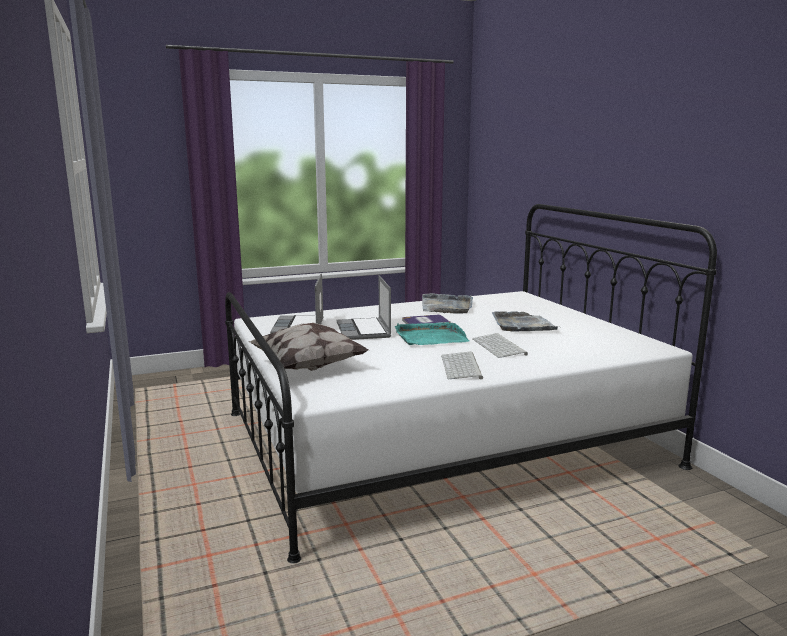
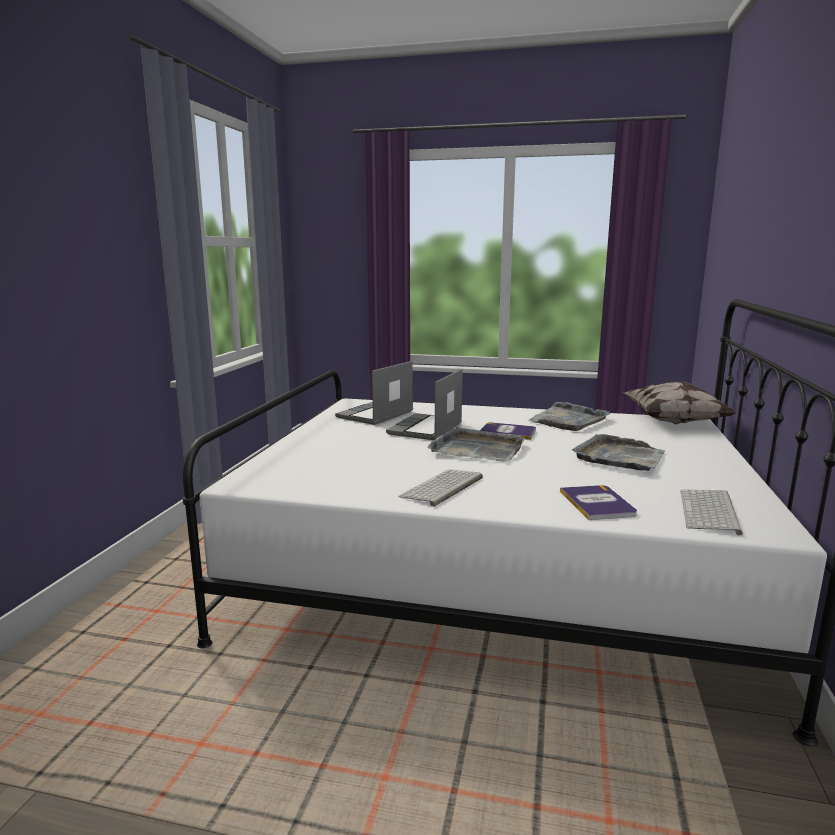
camera: 35 degrees right, 0 degrees up
(309, 366) = (305, 452): pillow -> pillow (675, 421)
(430, 337) = (477, 449): turquoise tray -> grey tray
(500, 347) = (535, 476): keyboard -> keyboard (710, 512)
(562, 354) = (597, 503): none -> book

